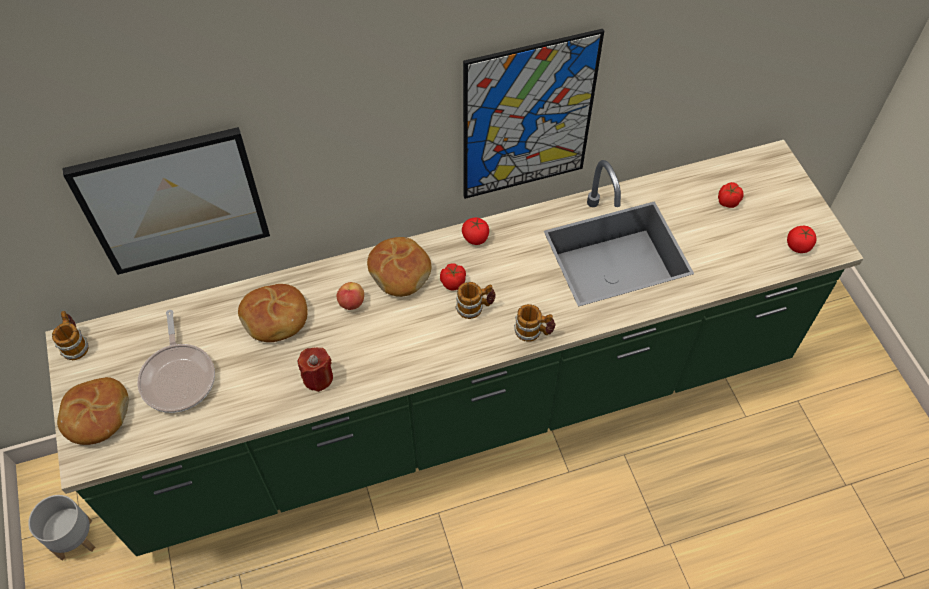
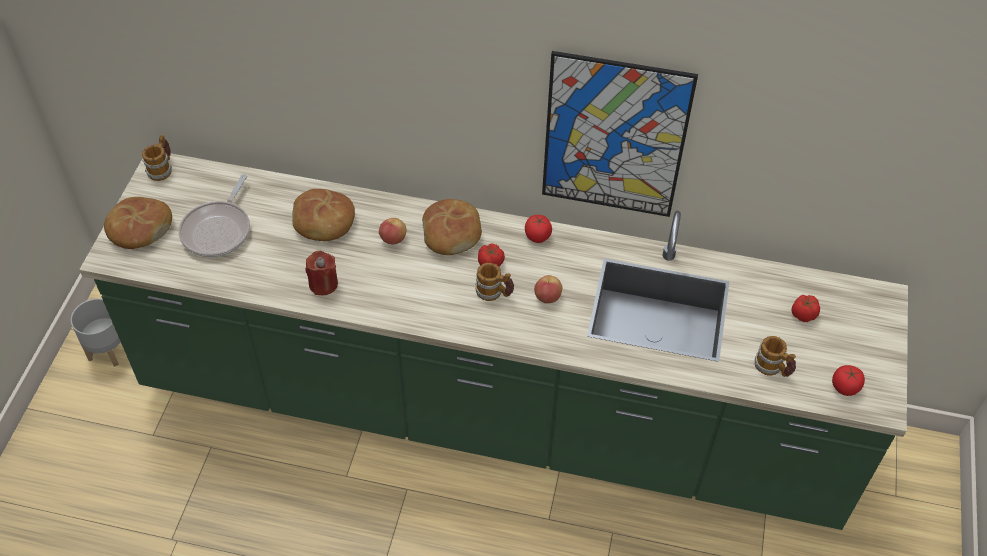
camera: 30 degrees right, 5 degrees down
(174, 201) = (274, 77): picture -> none
(522, 288) = (547, 297): none -> apple
(533, 332) = (530, 337): mug -> mug (773, 368)

